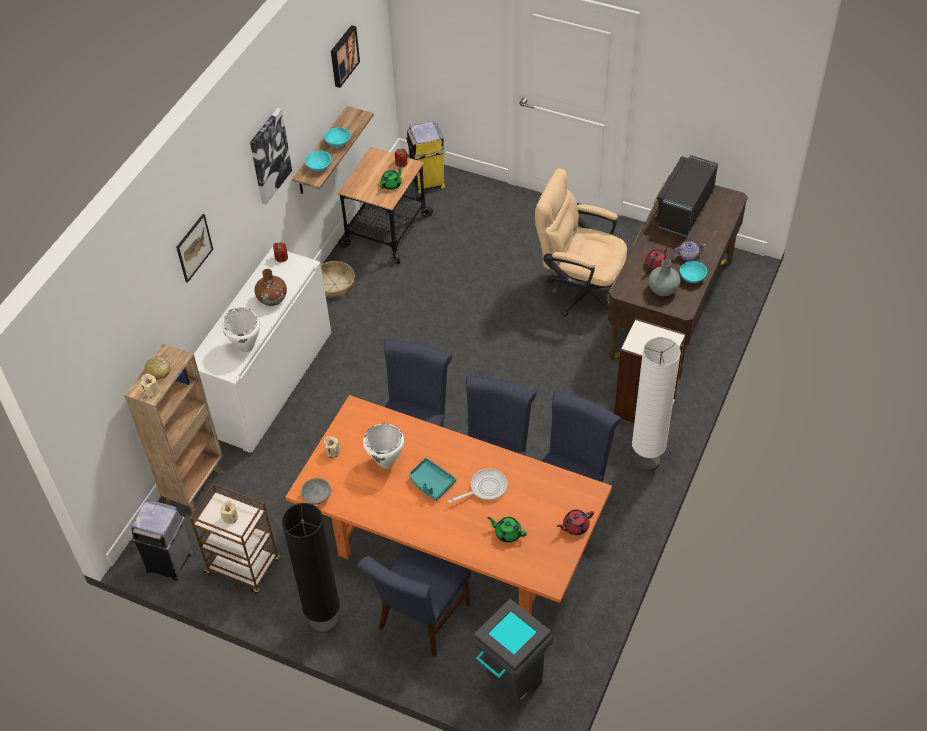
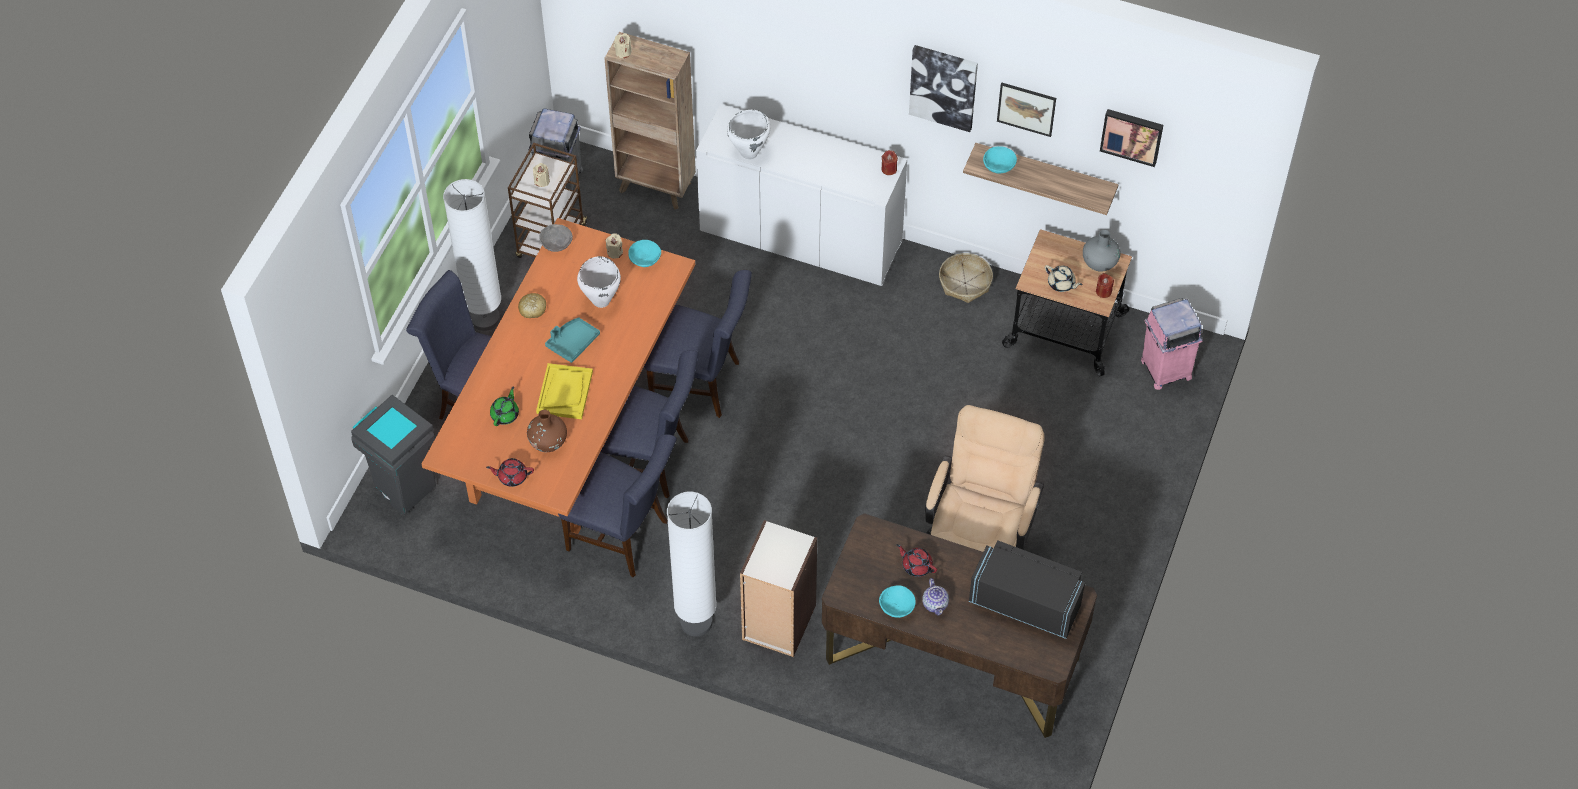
camera: 85 degrees right, 5 degrees up
(158, 371) = (650, 54): bread -> bread (532, 309)
(194, 247) = (783, 37): picture -> picture (1026, 108)
(272, 299) = (821, 168): brown vase -> brown vase (548, 442)
(324, 621) = (484, 318): black floor lamp -> white floor lamp
(338, 143) = (1045, 181): turquoise bowl -> turquoise bowl (644, 260)
(391, 184) = (1061, 284): green teapot -> beige teapot
(427, 182) = (1165, 369): yellow trash can -> pink trash can
(485, 488) = (564, 392): frying pan -> yellow tray
(575, 526) = (512, 476): red teapot -> red teapot turned 60 degrees counterclockwise
(663, 289) = (873, 573): grey vase -> grey vase (1099, 262)

